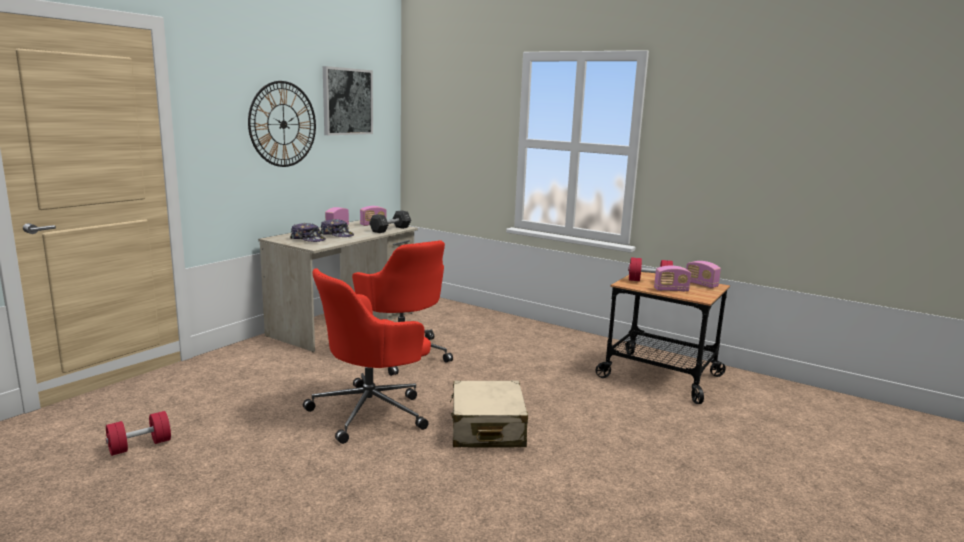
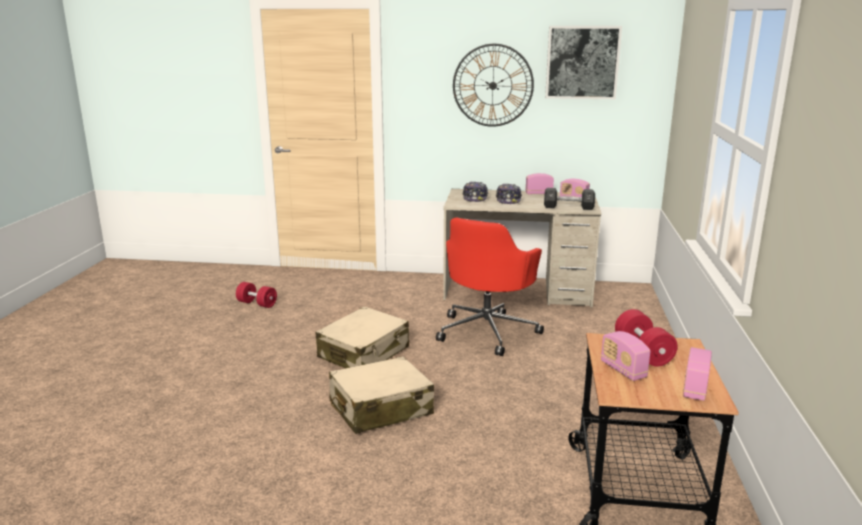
camera: 65 degrees right, 5 degrees up
(371, 411) = (364, 353): red office chair -> beige suitcase

